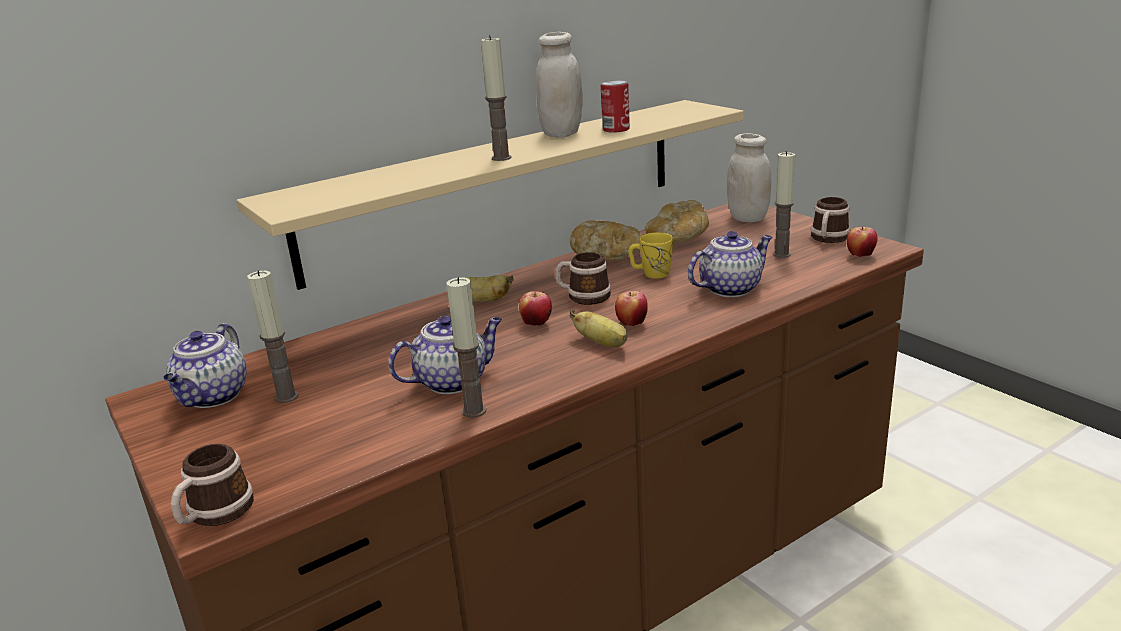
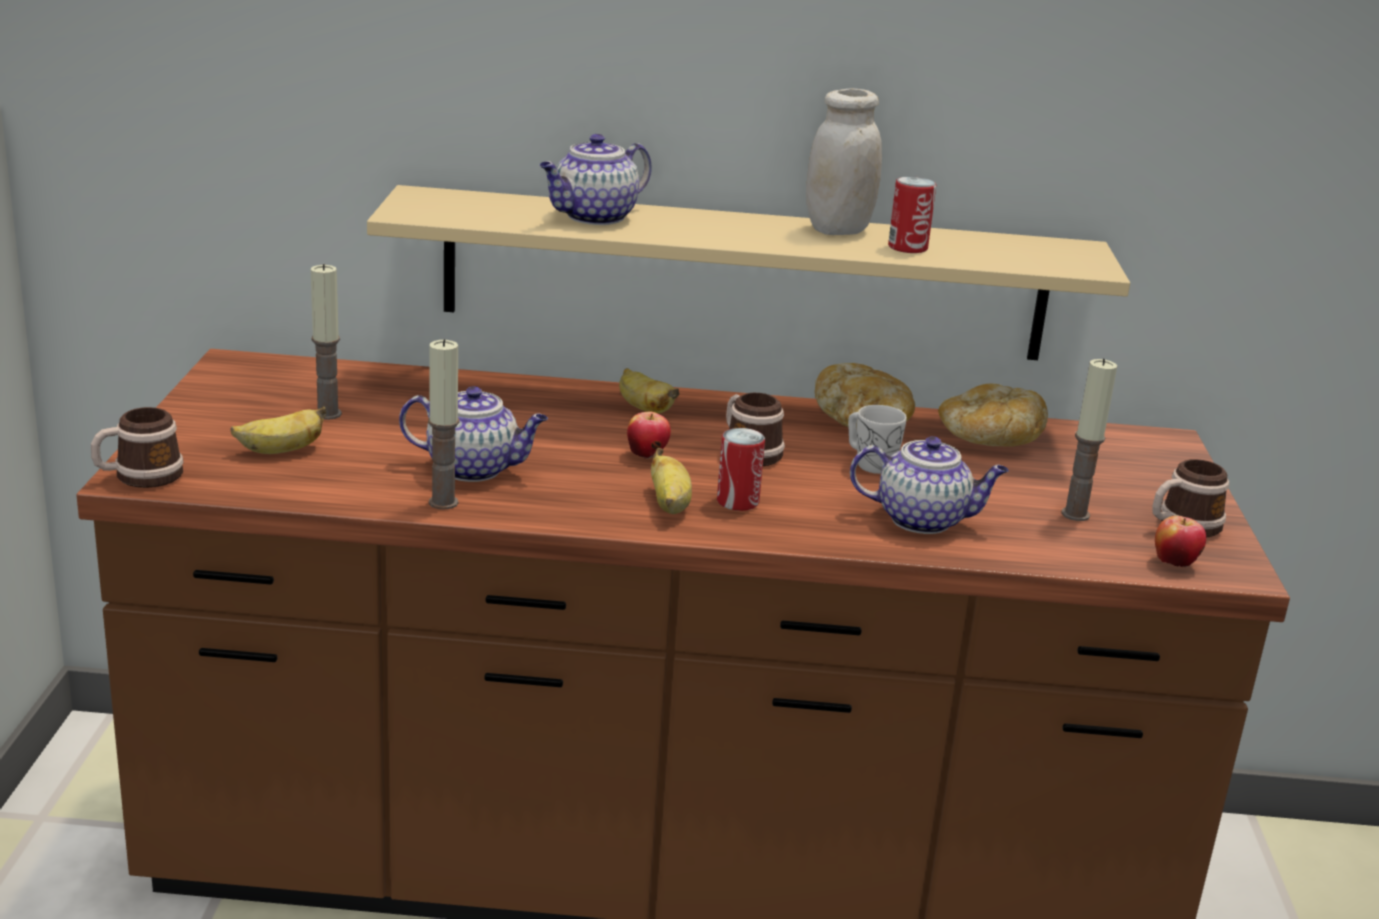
camera: 35 degrees right, 0 degrees up
(213, 397) = (278, 386): teapot -> teapot (594, 217)
(297, 437) = (281, 451): none -> banana
(501, 158) = (704, 234): candle -> none
(632, 324) = (737, 502): apple -> can
(651, 274) = (869, 463): yellow mug -> white mug
(748, 218) = (1136, 455): white jar -> none

